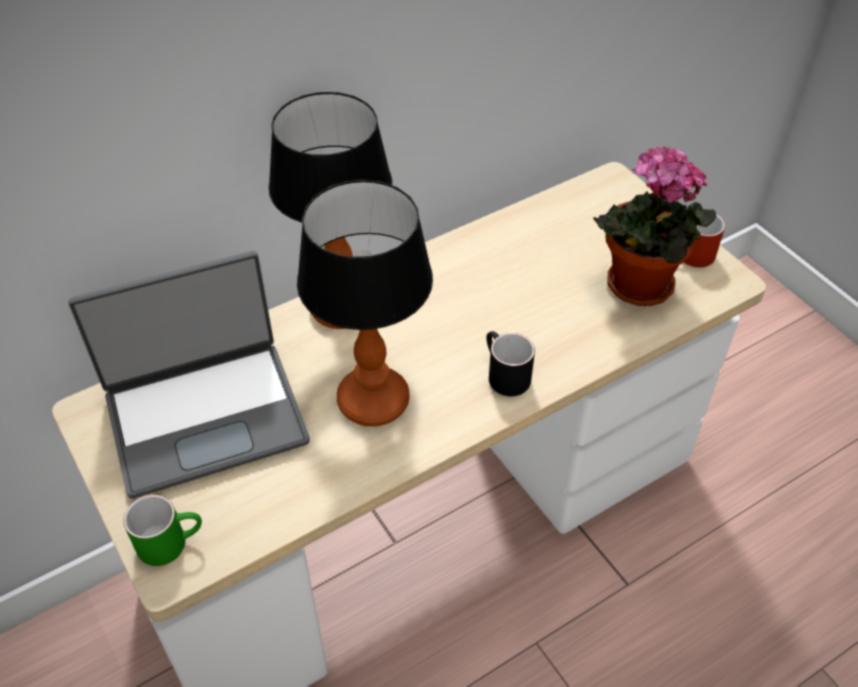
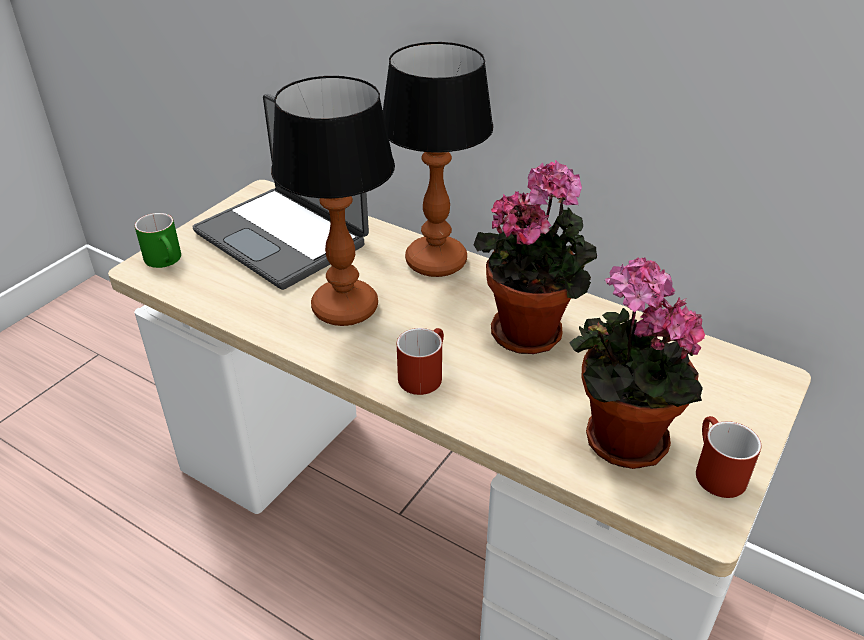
camera: 65 degrees right, 10 degrees down
(486, 283) = (531, 331): none -> potted plant
(503, 375) = (423, 374): black mug -> red mug

